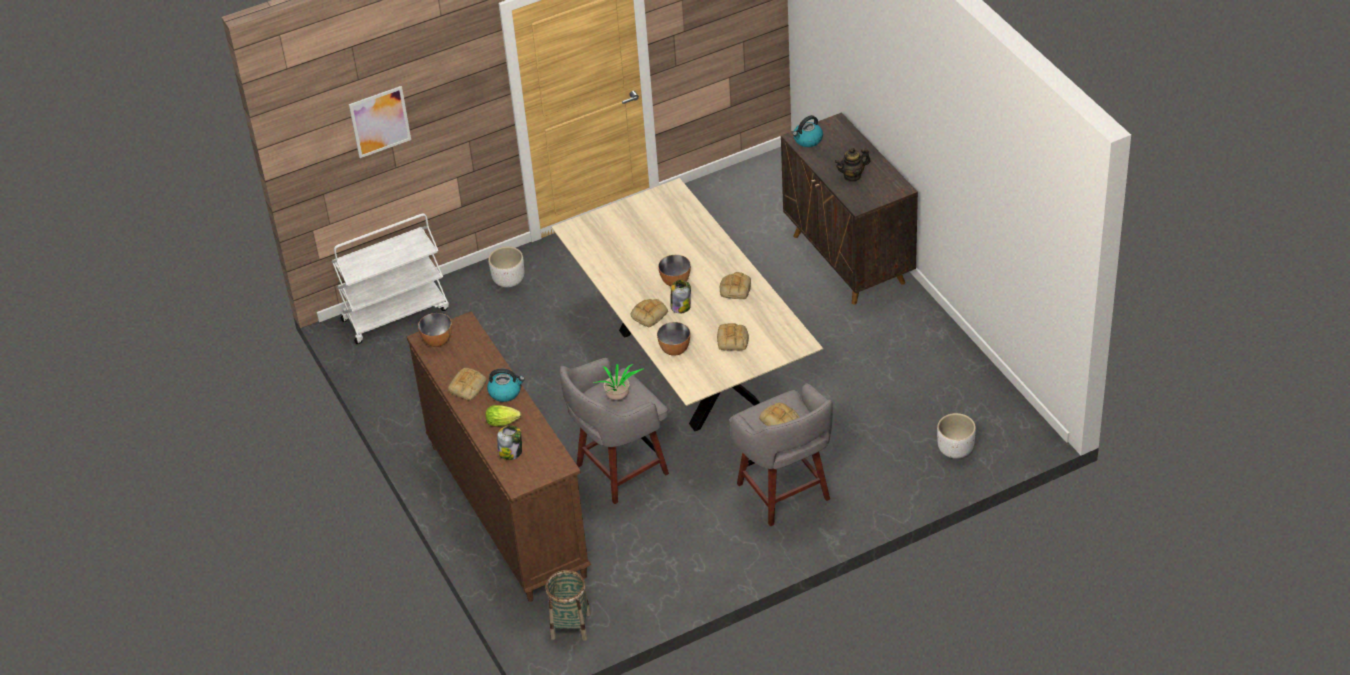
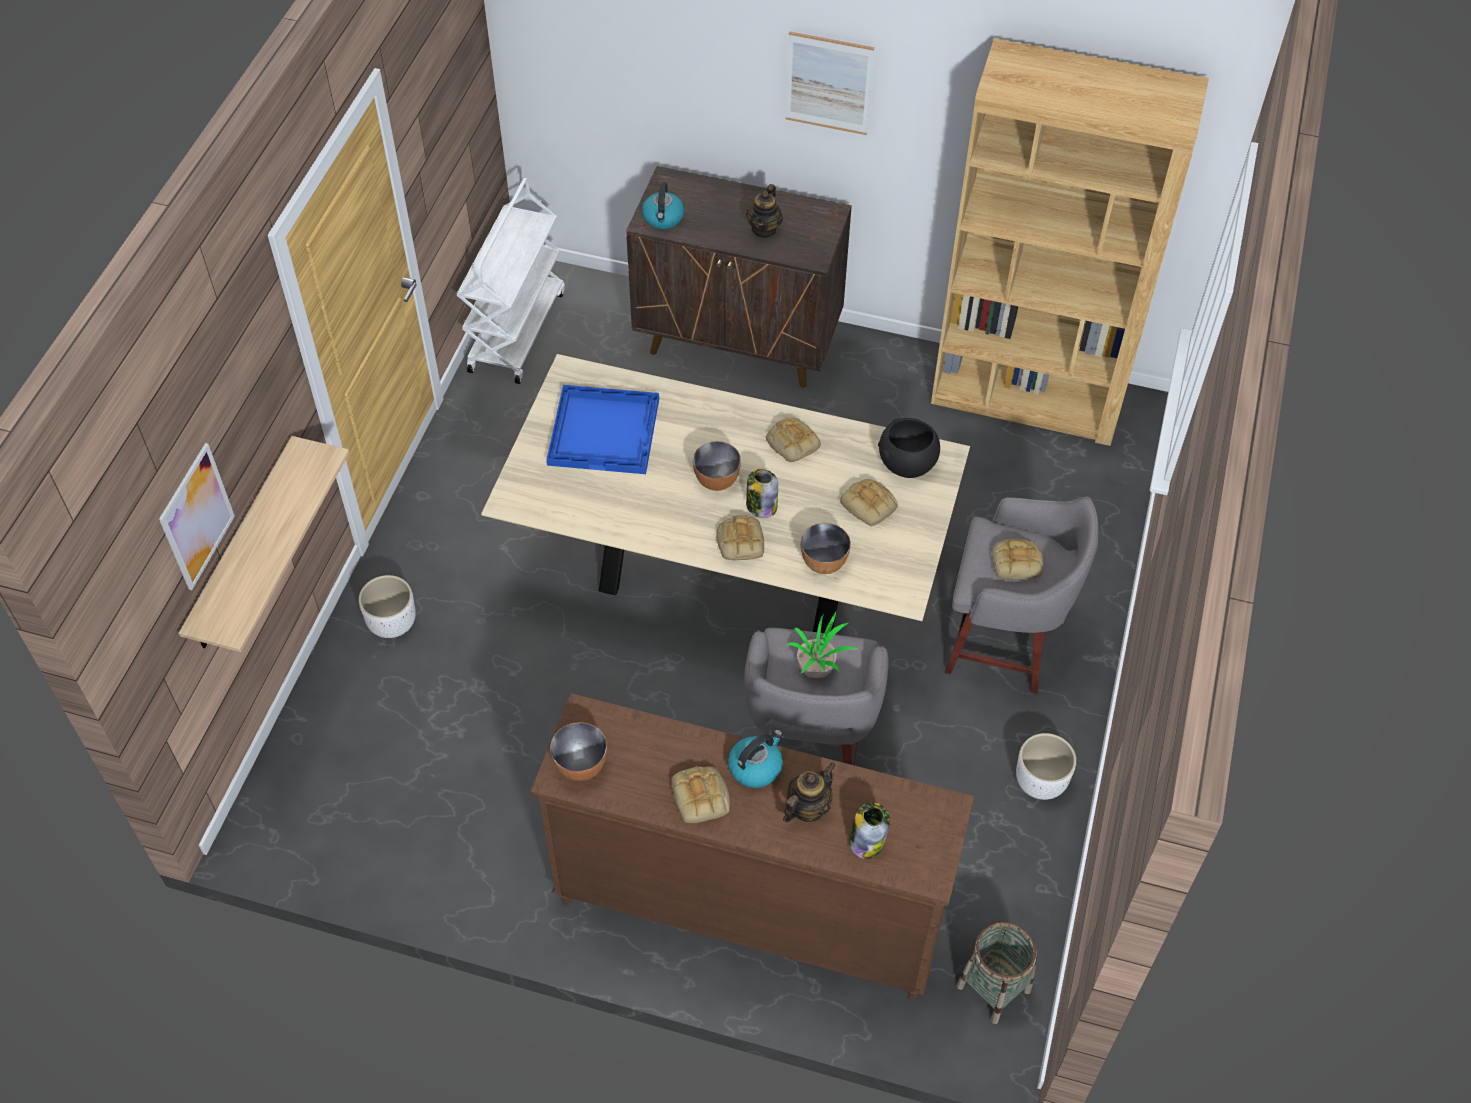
camera: 50 degrees left, 10 degrees up
(396, 314) = (299, 768): white cart -> white cart (516, 330)
(414, 163) = (243, 547): none -> shelf
(504, 422) = (807, 808): lettuce -> teapot
(654, 226) = (605, 431): none -> blue tray
(778, 334) = (906, 464): none -> black bowl
(912, 98) = (828, 83): none -> picture
(955, 450) = (1092, 473): white planter -> white planter (1041, 782)
(974, 389) = (1027, 396): none -> brown bookcase

